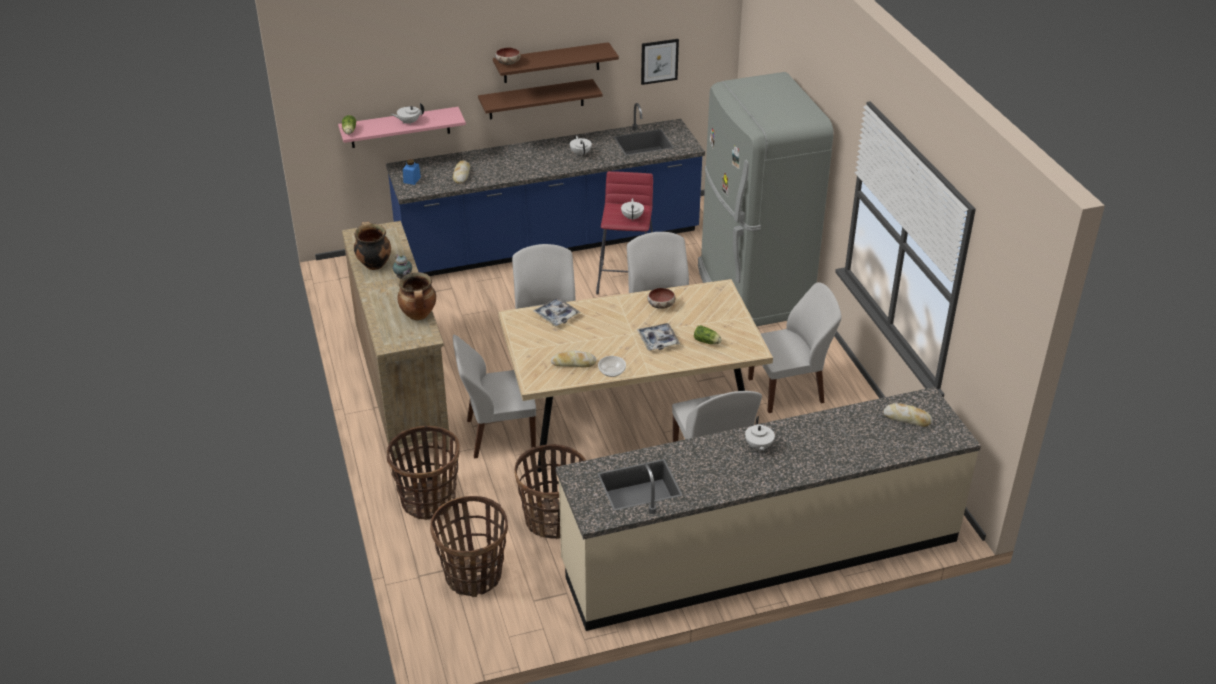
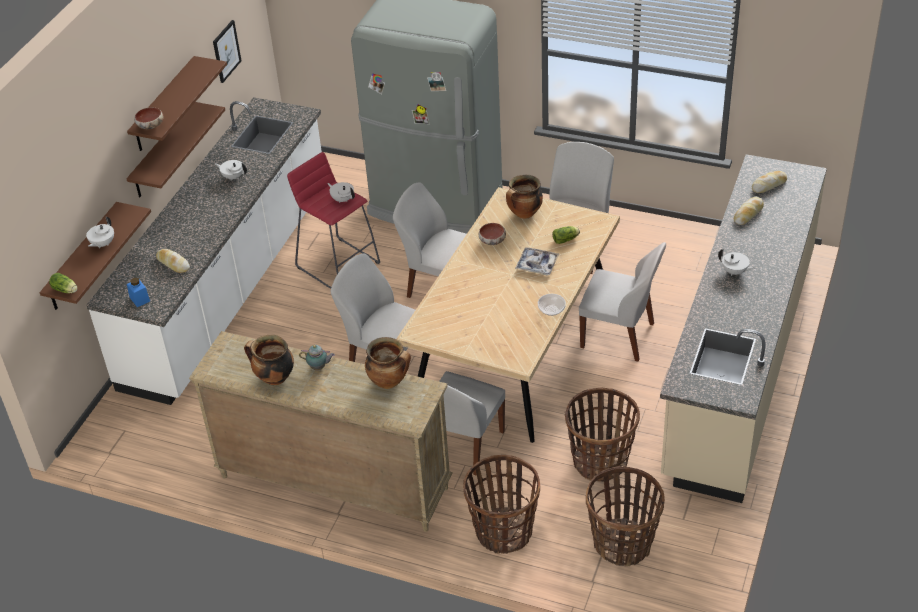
camera: 50 degrees left, 5 degrees up
(400, 127) = (83, 258): pink shelf -> brown shelf
(549, 243) = (230, 285): blue counter -> white counter
(556, 315) = (441, 306): tray -> none
(573, 363) = (517, 326): bread -> bread (748, 214)
(713, 306) = (524, 214): none -> cooking pot

